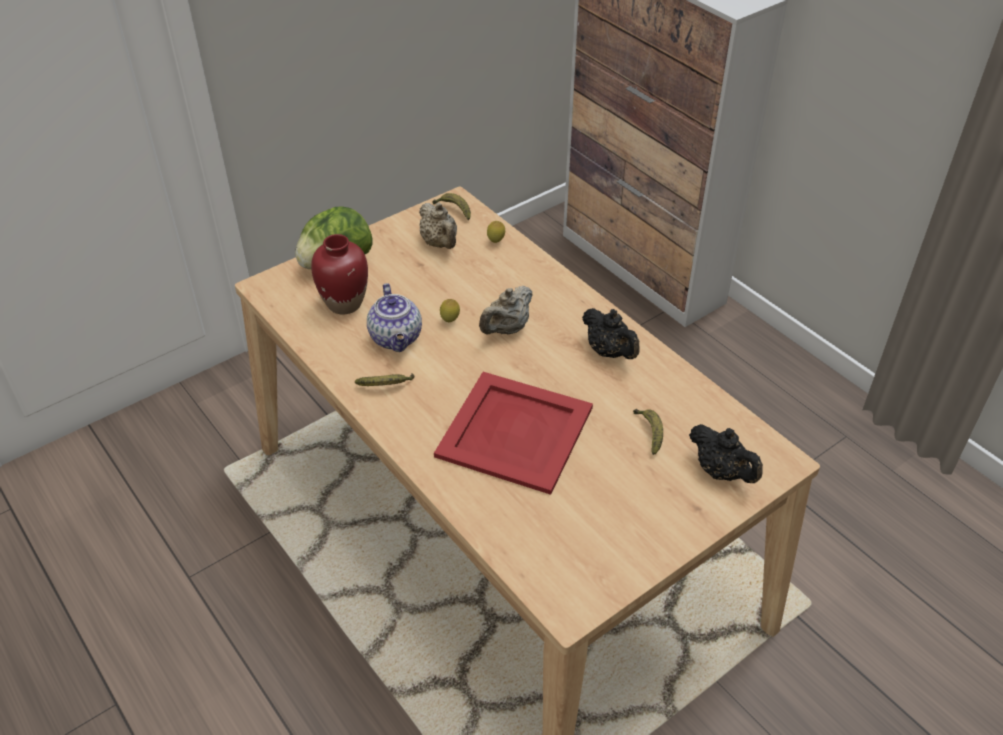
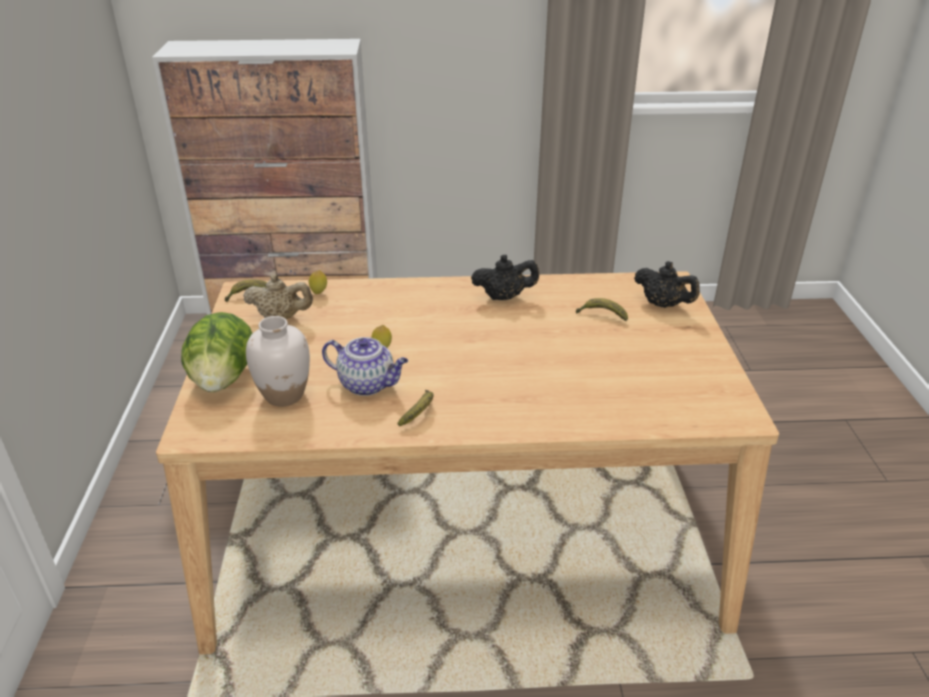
camera: 55 degrees left, 10 degrees down
(345, 303) = (284, 395): red vase -> white vase
(507, 329) = (426, 328): beige teapot -> none
(515, 433) = (544, 369): red tray -> none
(721, 472) = (663, 305): black teapot -> black teapot turned 45 degrees clockwise

